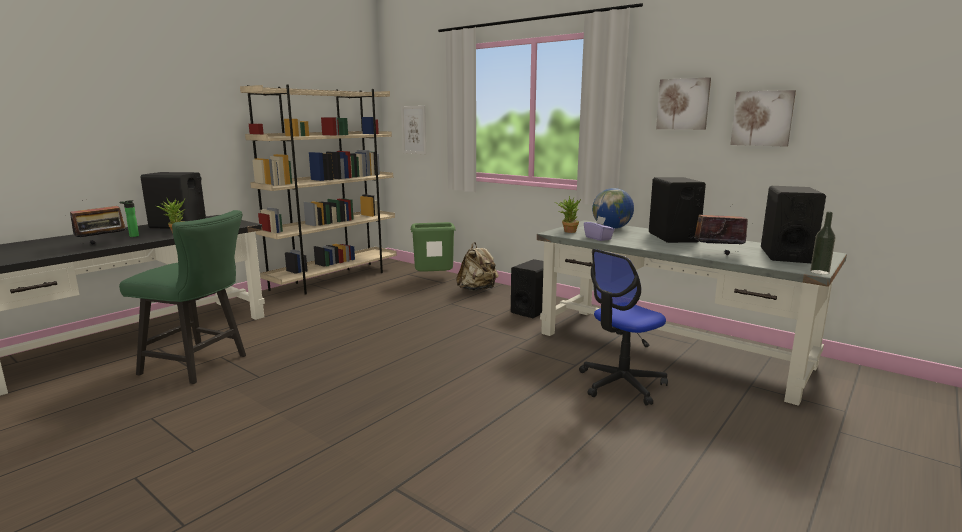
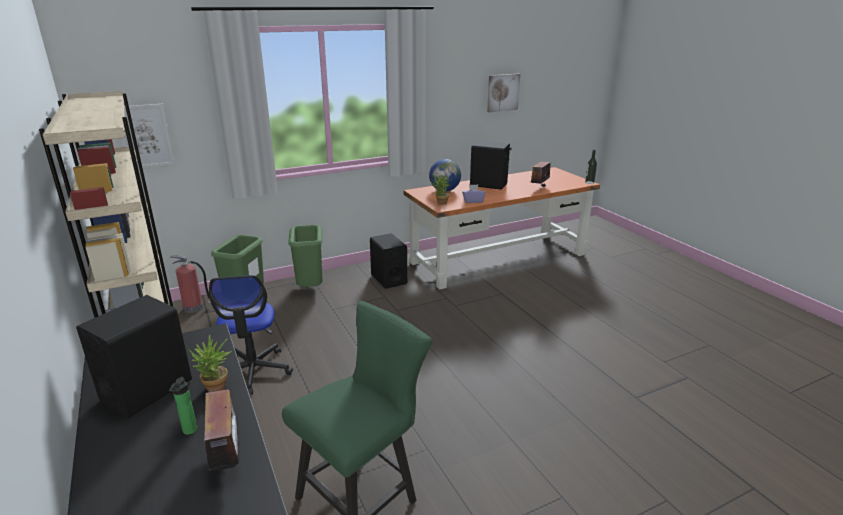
camera: 65 degrees left, 10 degrees up
(410, 270) = (194, 308): none -> fire extinguisher
(477, 290) = (310, 288): beige backpack -> green trash can
(621, 384) = (538, 288): office chair -> office chair (253, 371)
(671, 349) = (499, 258): grey desk -> orange desk
(683, 104) = (456, 85): picture -> none
(786, 255) = (552, 177): black speaker -> none

